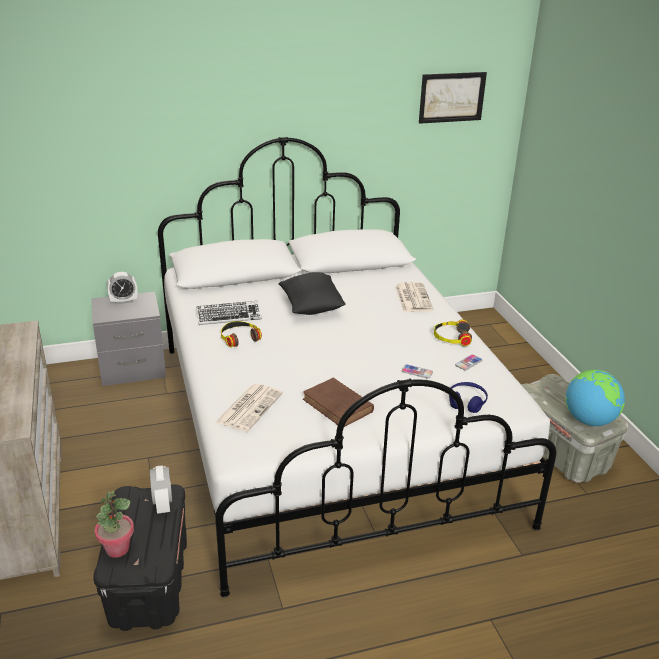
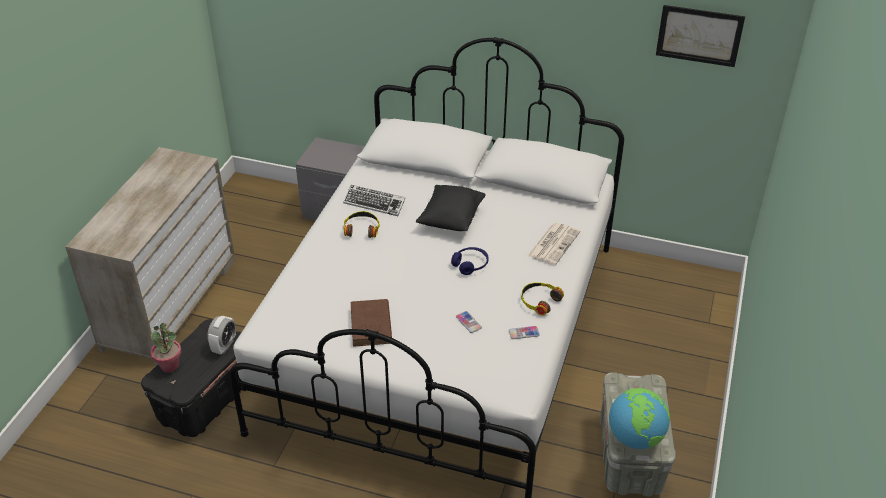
camera: 35 degrees right, 10 degrees up
(123, 301) = (337, 149): alarm clock -> none
(249, 407) = (306, 297): newspaper -> none
(466, 402) = (477, 369): blue headphones -> blue headphones (470, 265)

